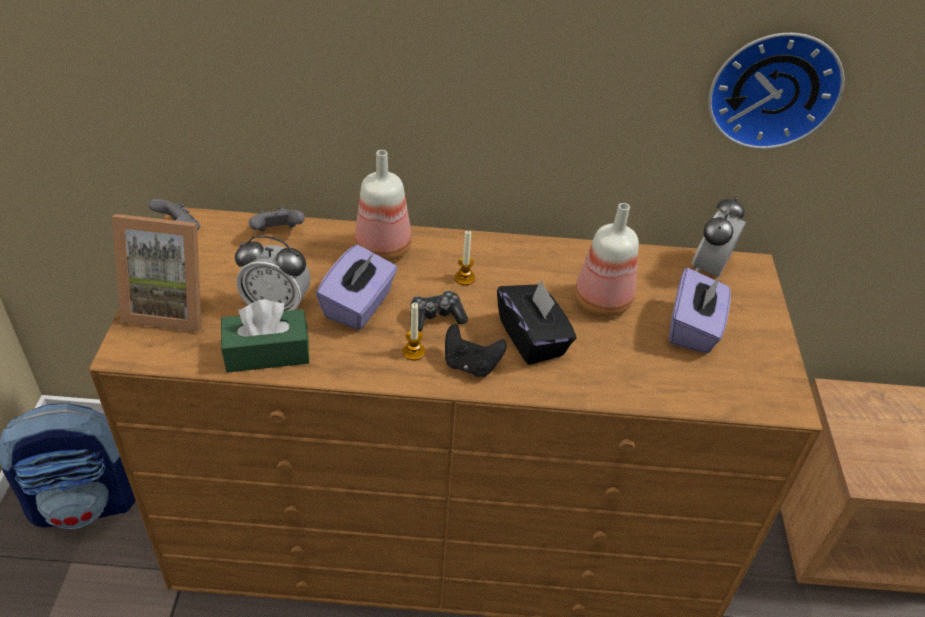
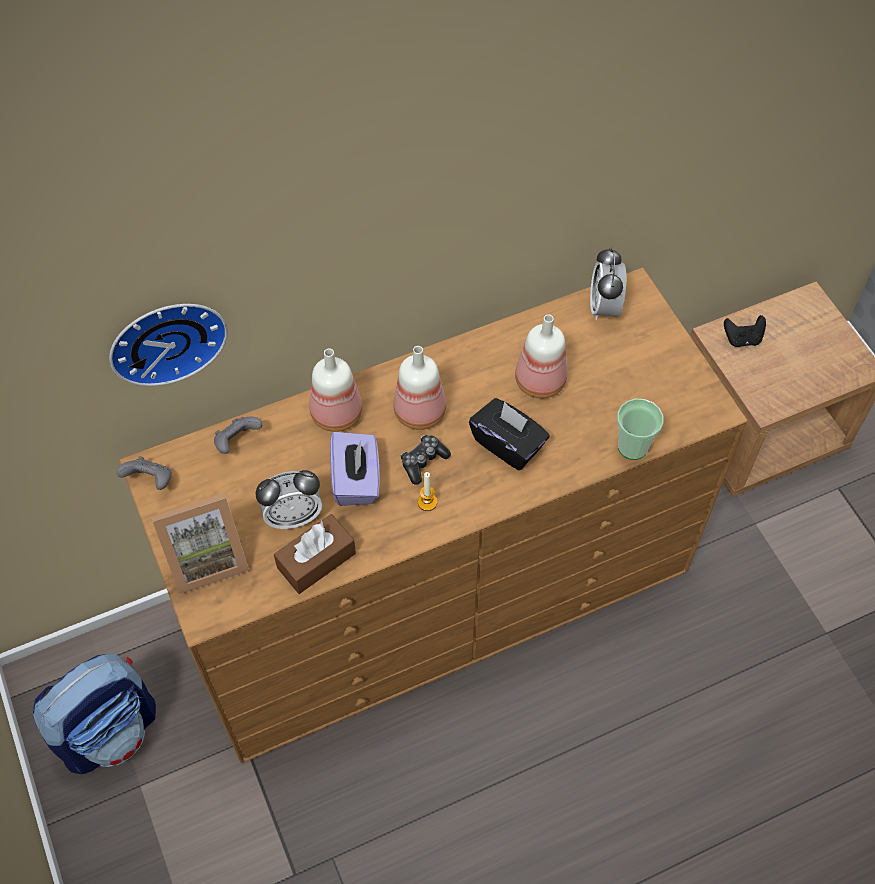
camera: 25 degrees left, 15 degrees up
(267, 352) = (316, 560): green tissue box -> brown tissue box
(464, 278) = (421, 411): candle -> bottle
(471, 365) = (477, 492): black game controller -> black game controller (742, 339)
(669, 397) = (632, 447): none -> cup
(693, 329) = (620, 374): purple tissue box -> none
(773, 87) = (619, 161): wall clock -> wall clock (166, 338)

